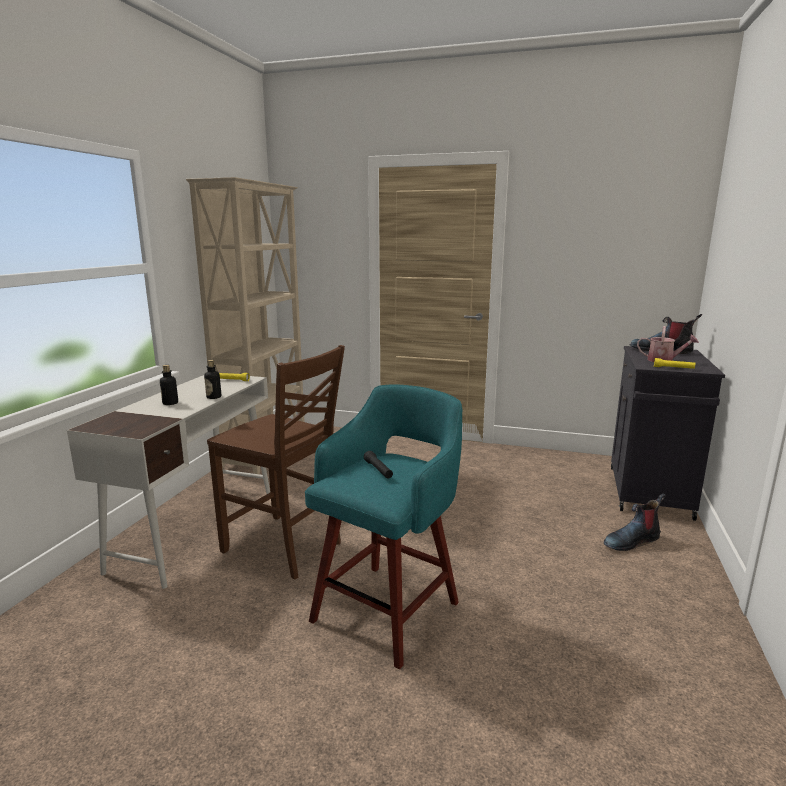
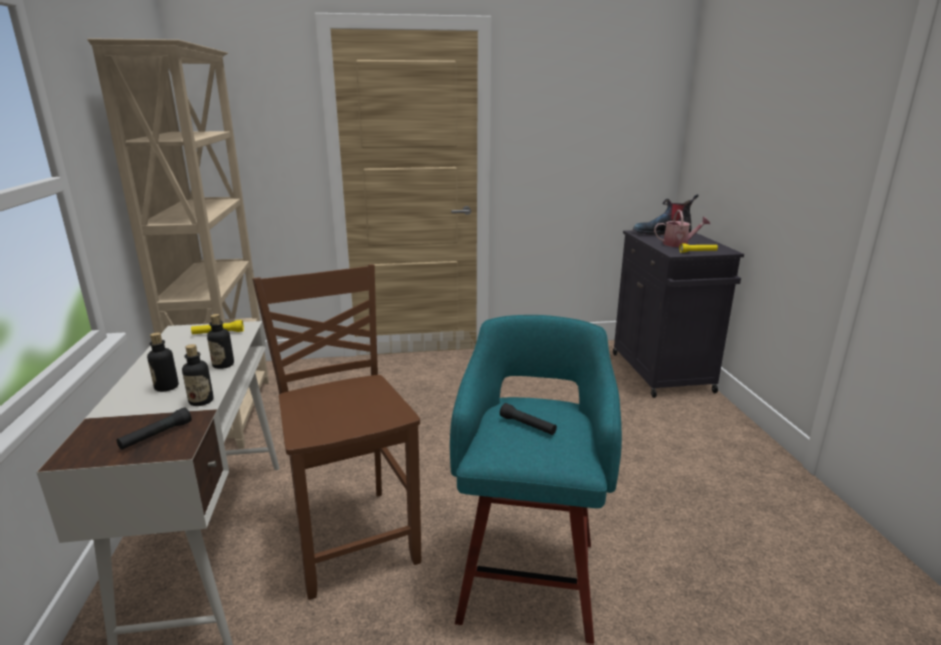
camera: 25 degrees left, 5 degrees up
(137, 425) = (156, 435): none -> black flashlight
(179, 413) = (201, 401): none -> bottle
(284, 547) = (353, 536): brown chair -> brown chair turned 120 degrees counterclockwise
(631, 541) = (684, 427): boot -> none

